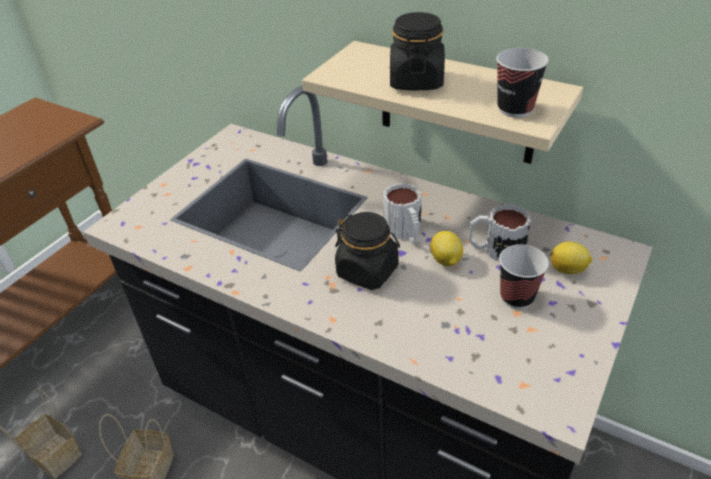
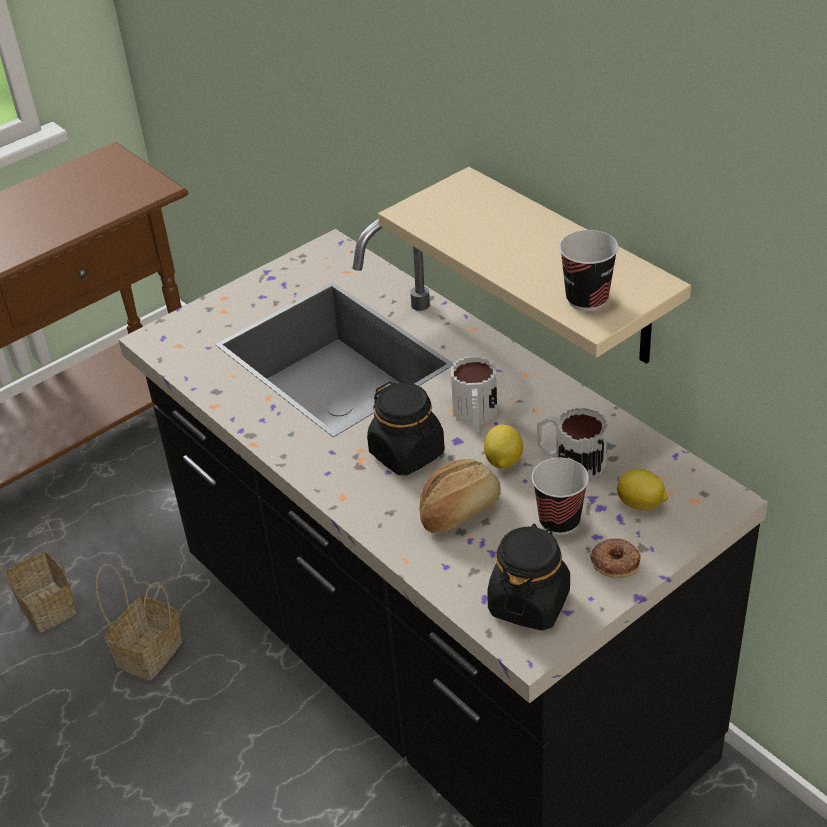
camera: 20 degrees right, 0 degrees up
(416, 81) = (502, 239): black jar -> black jar (529, 602)
(434, 307) = (459, 510): none -> bread
(579, 319) = (615, 561): none -> donut

